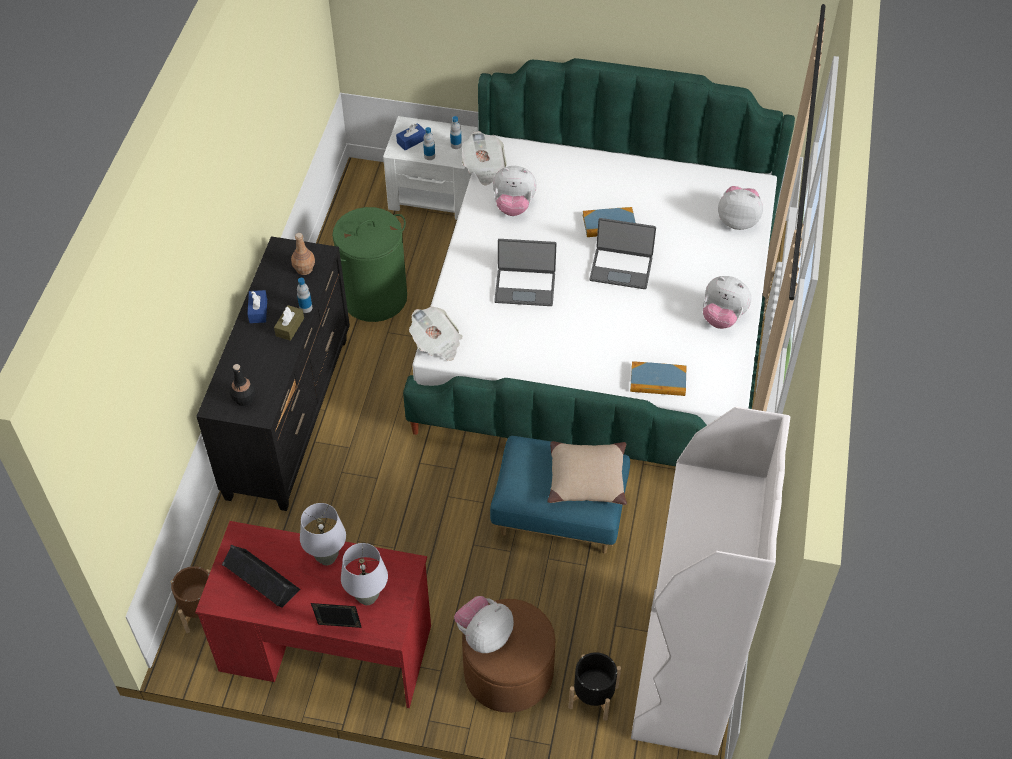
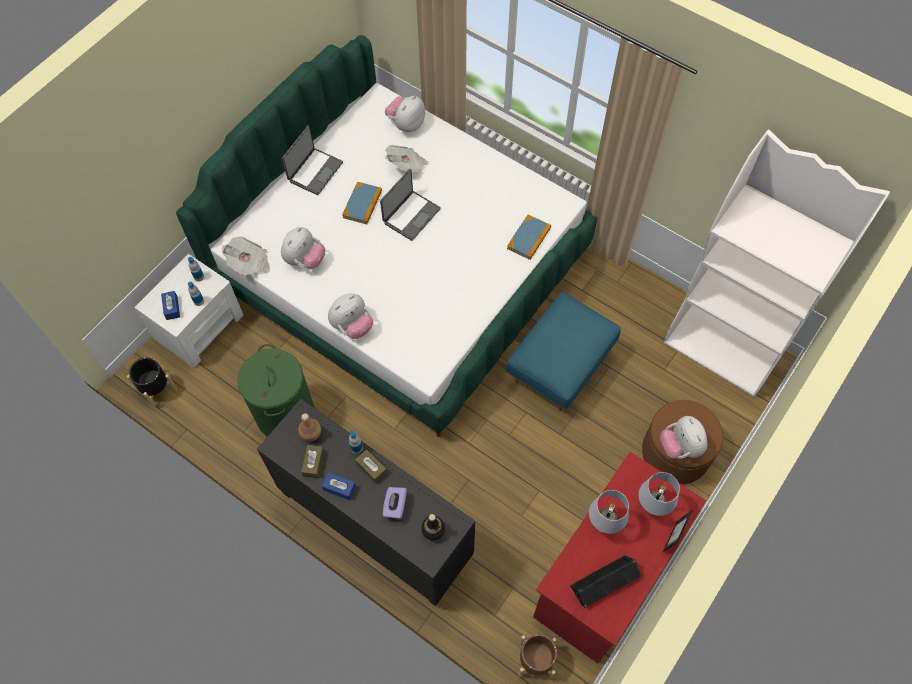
camera: 65 degrees left, 10 degrees up
(257, 360) = (395, 506): none -> purple tissue box
(274, 282) = (313, 463): none -> brown tissue box
(436, 343) = (418, 370): newspaper -> newspaper (407, 165)
(525, 287) = (394, 286): laptop -> laptop (314, 171)
(587, 478) = (575, 325): beige pillow -> none
(593, 697) = (714, 406): black planter -> black planter (157, 389)
(722, 317) = (491, 174): plush toy -> plush toy (352, 326)

